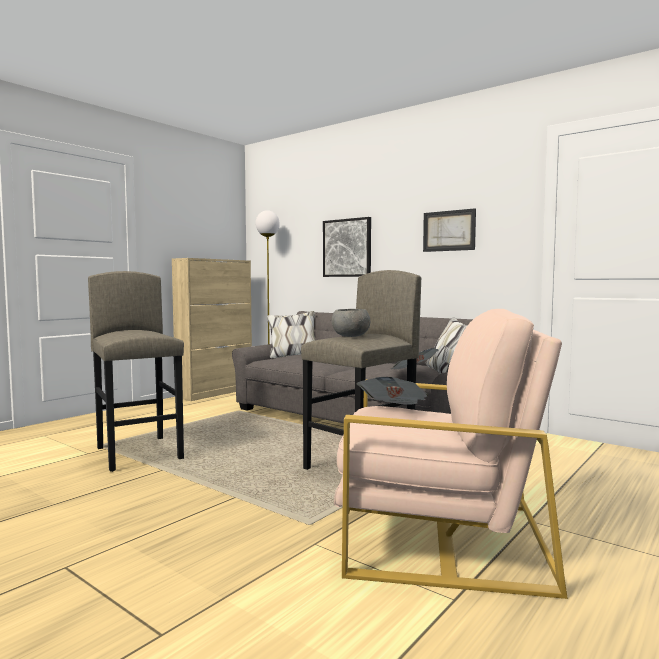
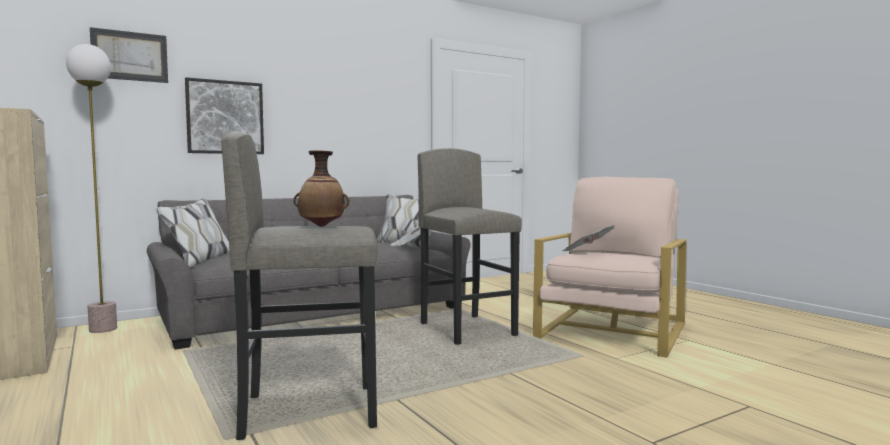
camera: 70 degrees left, 0 degrees up
(133, 332) = (322, 226): none -> vase
(351, 336) = (474, 208): grey bowl -> none
(449, 231) = (354, 112): picture -> picture (130, 56)

